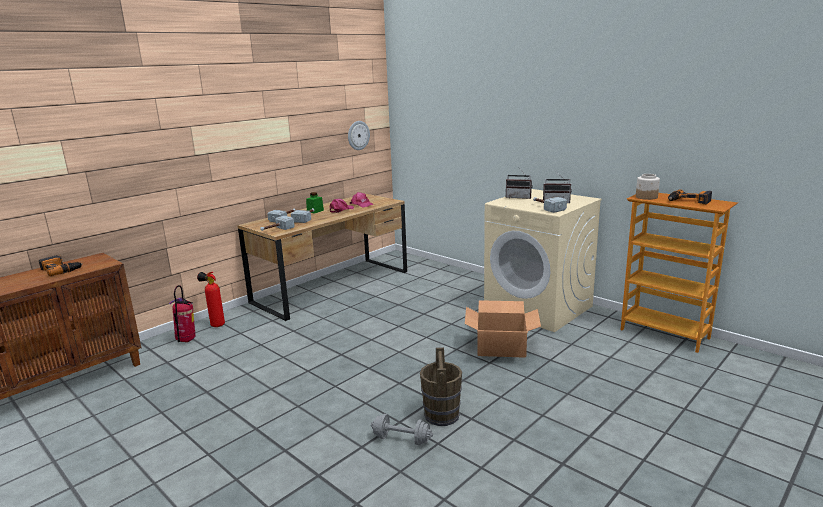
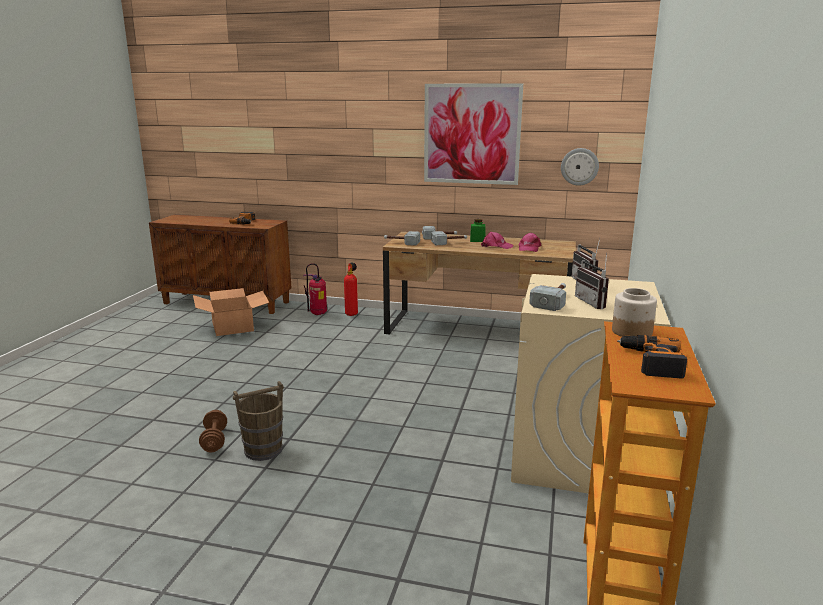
camera: 60 degrees right, 0 degrees up
(283, 120) = (471, 134): none -> picture
(402, 439) = (214, 440): grey dumbbell -> brown dumbbell
(501, 346) = (435, 451): cardboard box -> cardboard box (233, 326)

